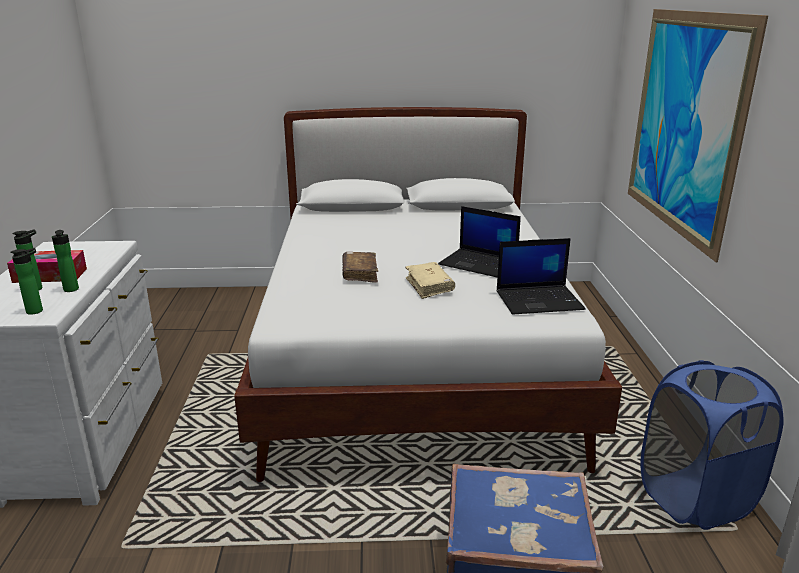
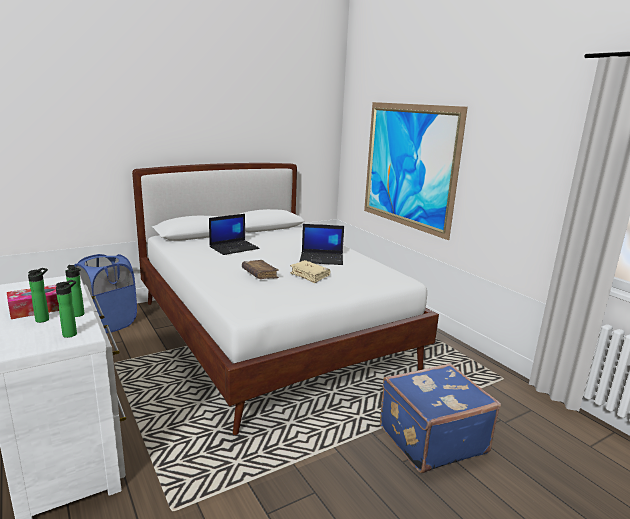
camera: 30 degrees left, 5 degrees down
(539, 300) = (379, 273): laptop -> laptop (234, 248)
(695, 499) = (475, 370): blue laundry basket -> blue laundry basket (108, 324)

